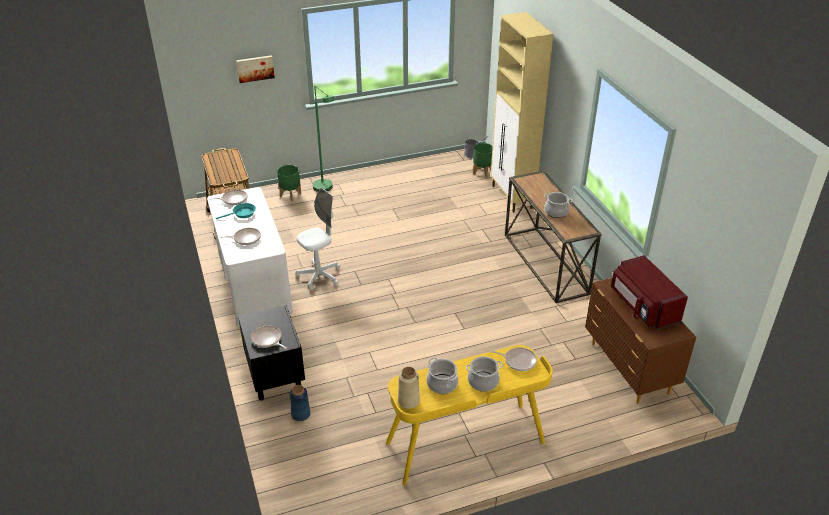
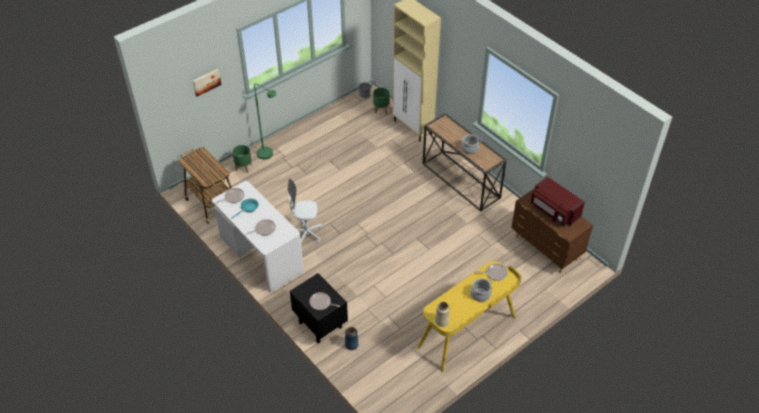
camera: 20 degrees left, 10 degrees up
(319, 276) = (306, 234): white office chair -> white office chair turned 120 degrees counterclockwise
(442, 384) = (456, 303): cooking pot -> none

